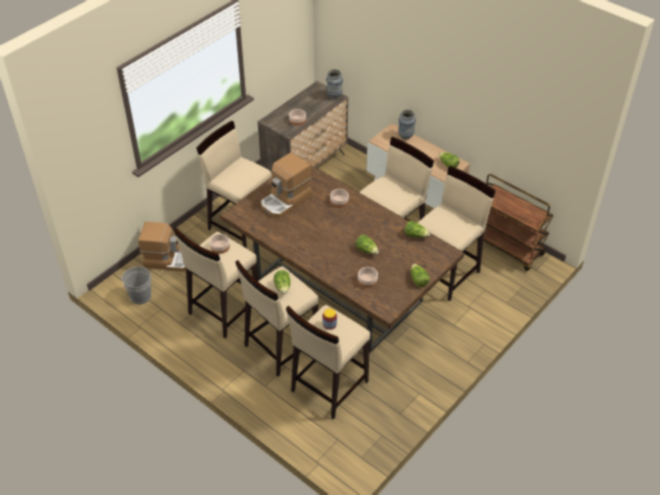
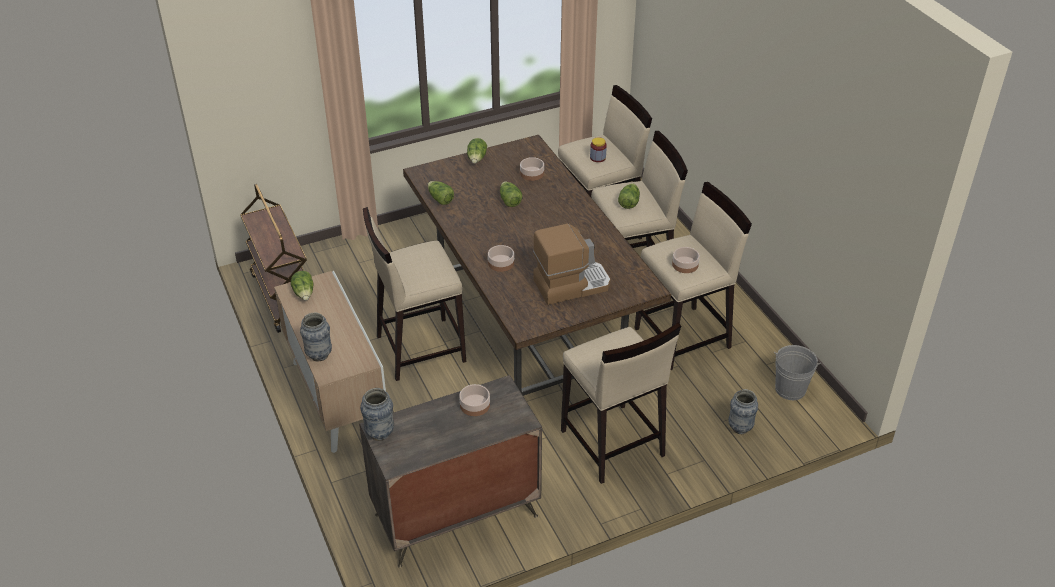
camera: 155 degrees left, 5 degrees down
(167, 260) = (740, 428): coffee machine -> vase
(446, 274) = (385, 291): beige stool -> none

